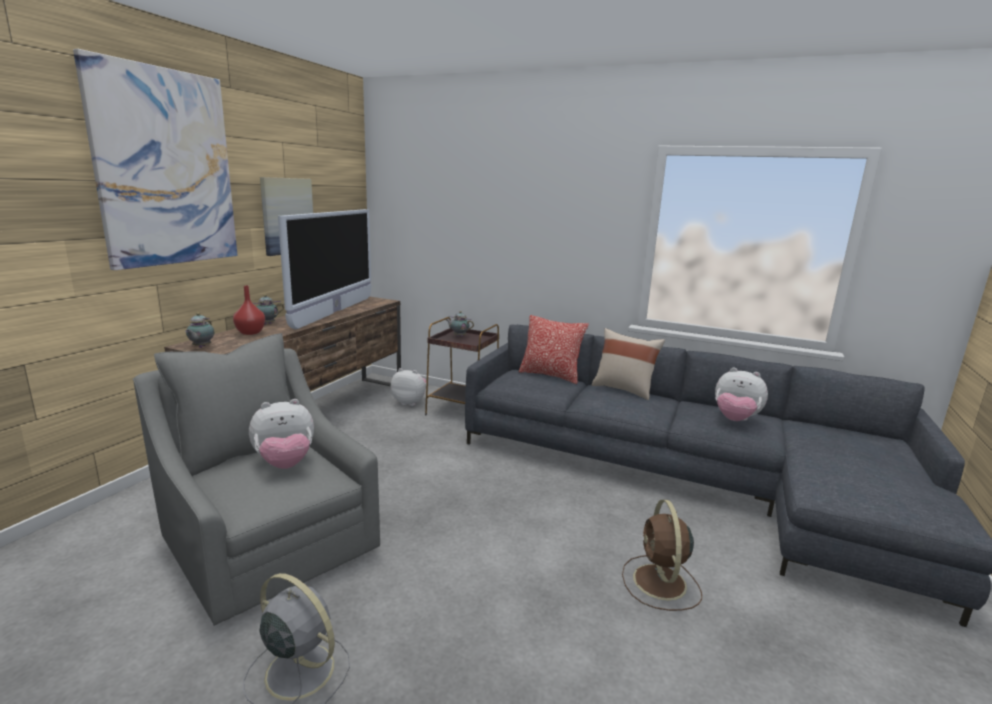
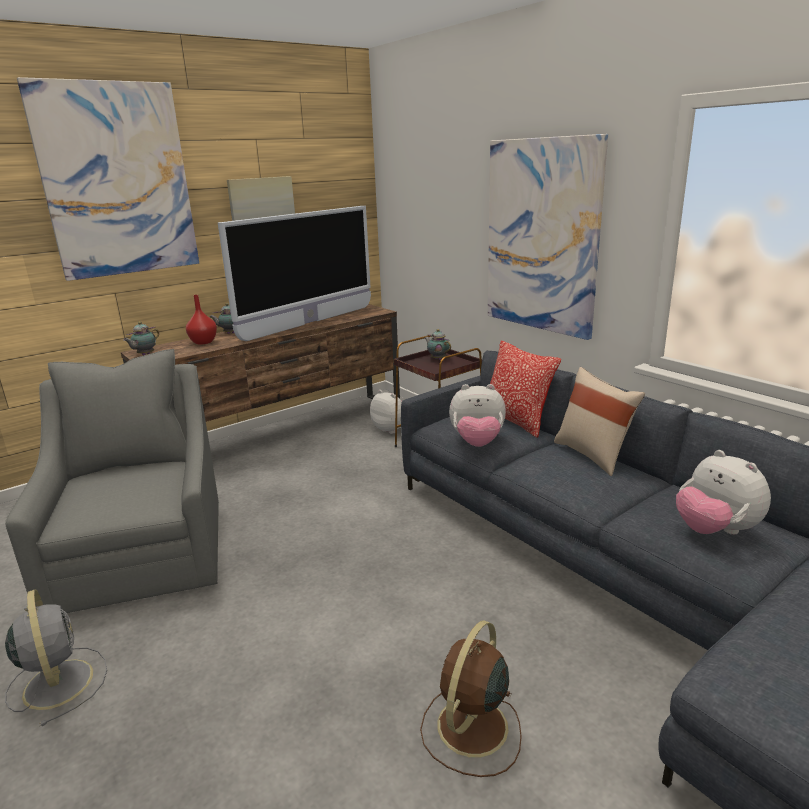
camera: 30 degrees right, 5 degrees up
(285, 464) = (140, 482): plush toy -> plush toy (477, 443)
(545, 237) = (542, 236): none -> picture

